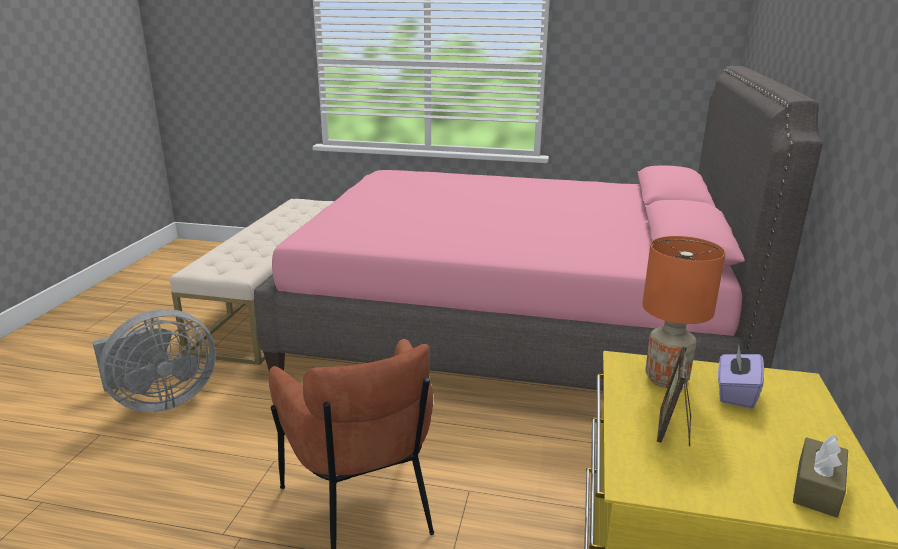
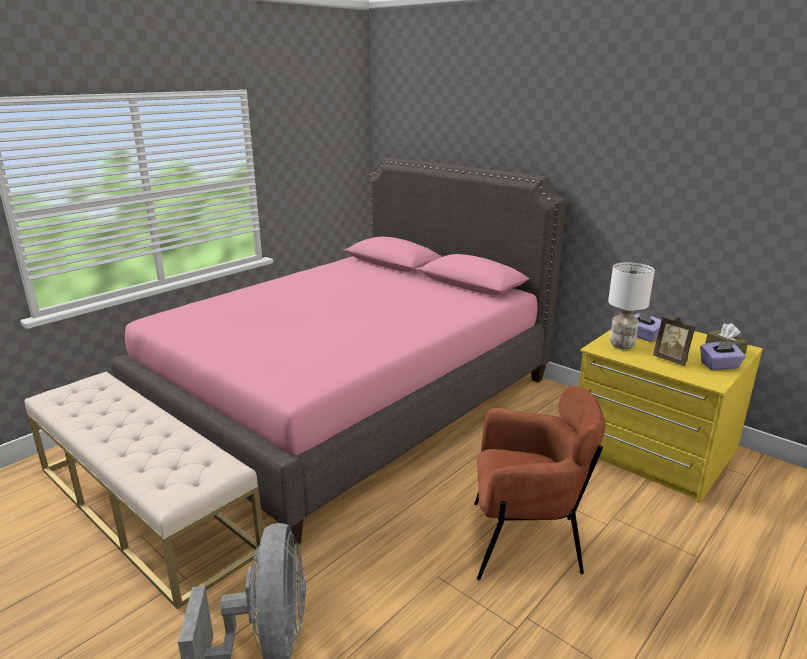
camera: 60 degrees left, 0 degrees up
(665, 379) = (621, 345): orange table lamp -> white table lamp
(722, 486) = (719, 366): none -> purple tissue box

